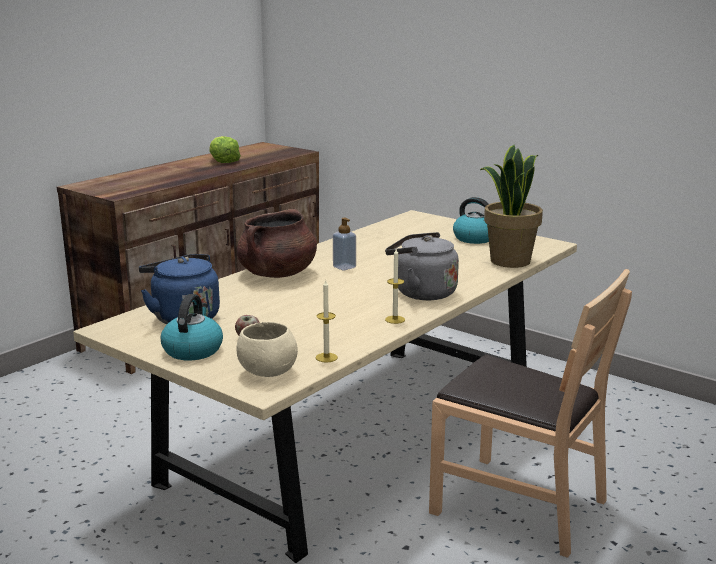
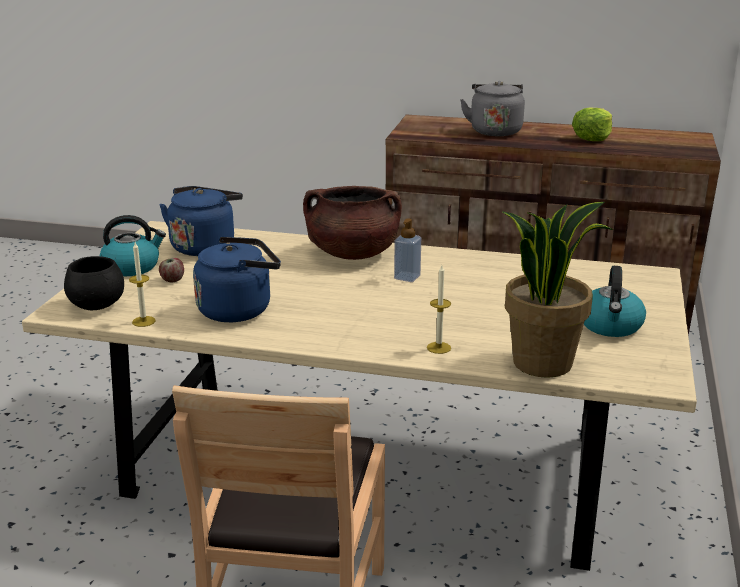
camera: 65 degrees right, 5 degrees up
(267, 372) = (97, 305): beige bowl -> black bowl
(342, 322) = (239, 309): none -> blue kettle
(395, 319) = (267, 332): candle -> candle (439, 348)
(421, 293) = (363, 330): grey kettle -> grey kettle (495, 131)

